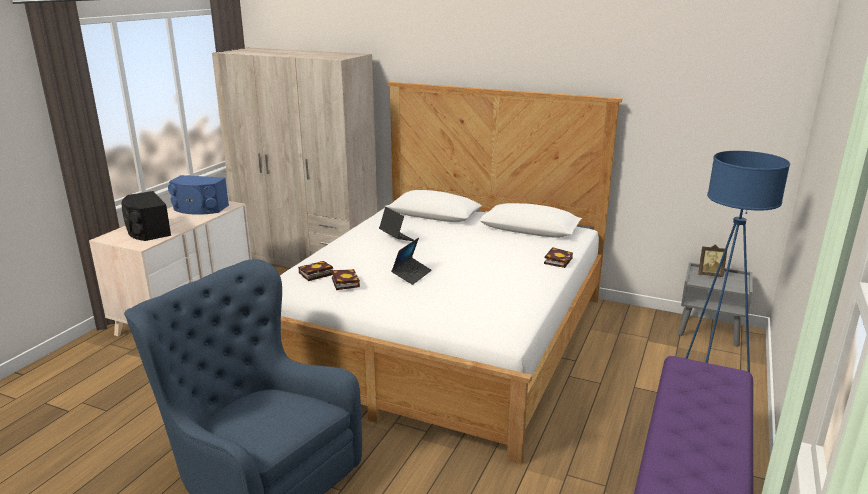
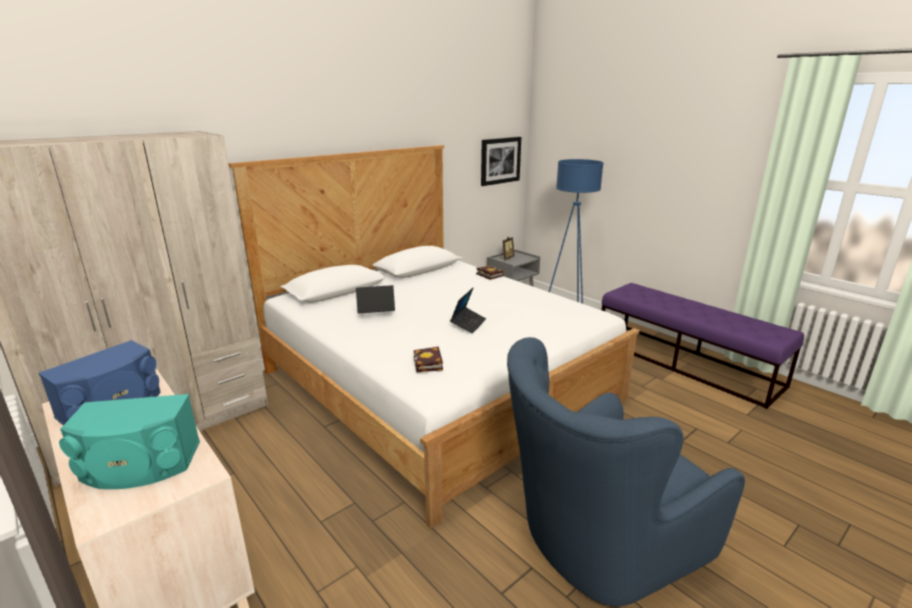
camera: 65 degrees left, 0 degrees up
(147, 231) = (139, 465): black speaker -> turquoise speaker
(344, 282) = (462, 352): book -> none
(411, 275) = (468, 324): laptop -> laptop turned 60 degrees clockwise
(739, 136) = (500, 160): none -> picture

